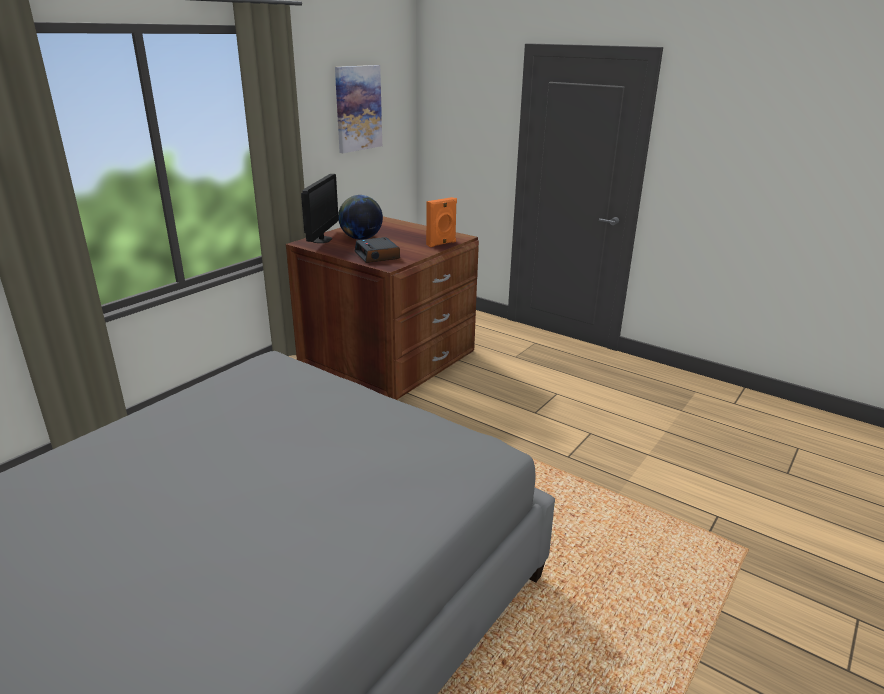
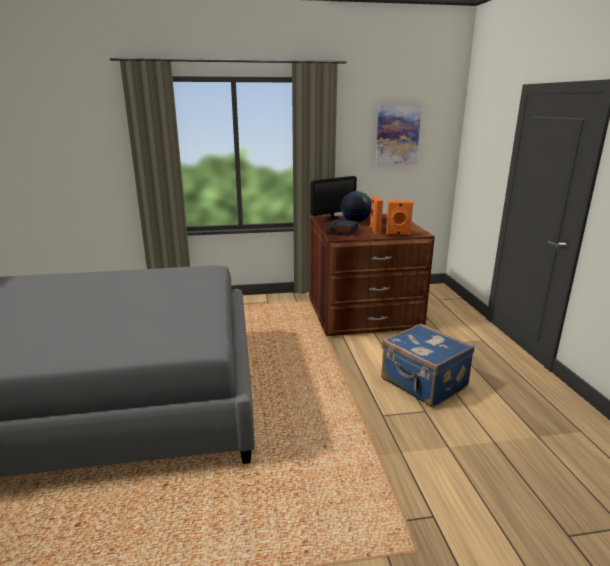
camera: 45 degrees right, 5 degrees down
(409, 245) = (374, 231): none -> orange speaker
(553, 409) = (423, 384): none -> blue suitcase

